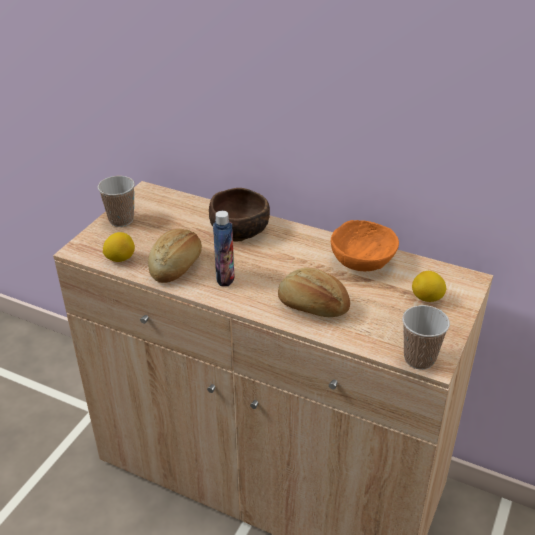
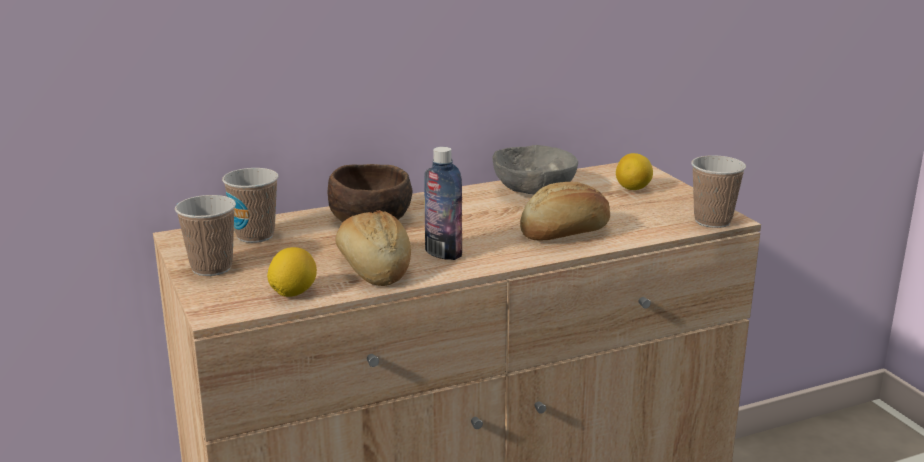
camera: 50 degrees left, 15 degrees down
(172, 209) = (255, 236): none -> cup
(362, 262) = (533, 191): orange bowl -> grey bowl

